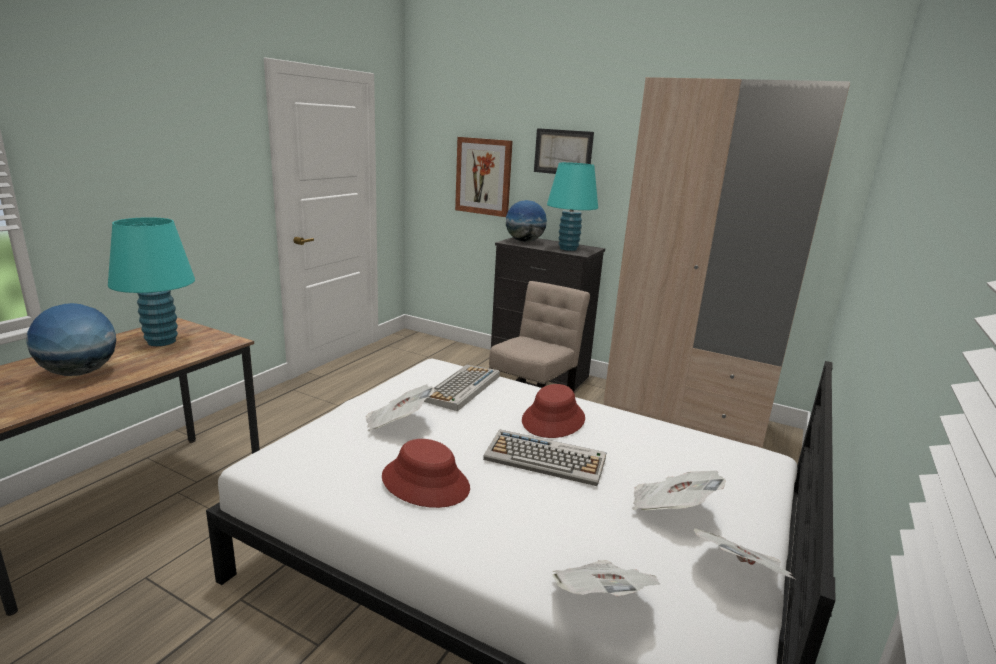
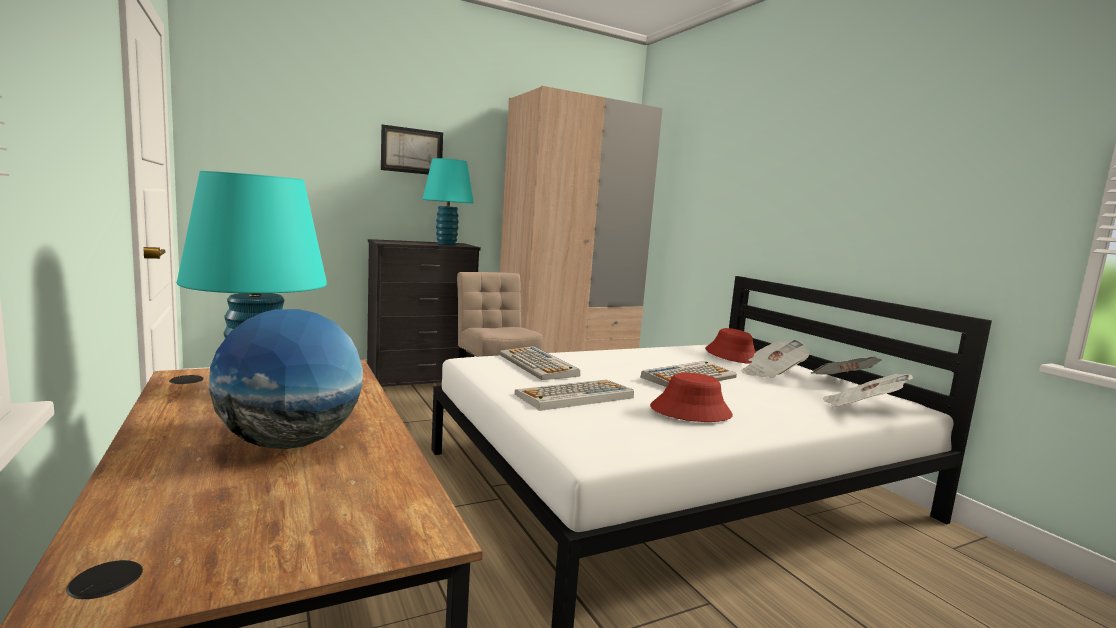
camera: 55 degrees left, 10 degrees down
(397, 423) = (574, 396): newspaper -> keyboard
(483, 176) = (313, 175): picture -> none
(524, 241) = (396, 242): globe -> none
(553, 420) = (631, 361): red hat -> red hat (732, 355)

